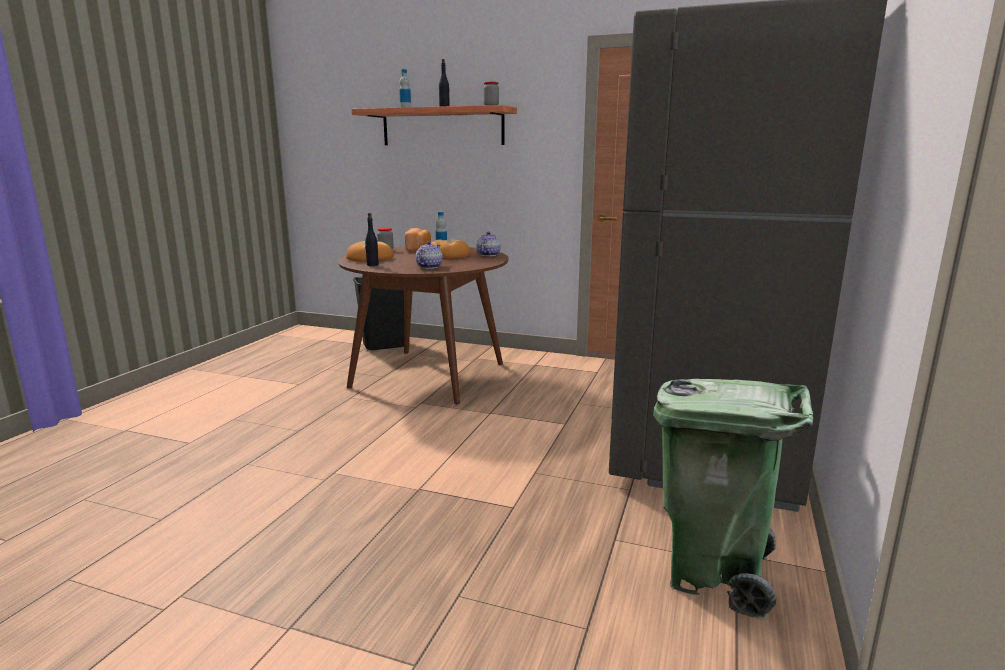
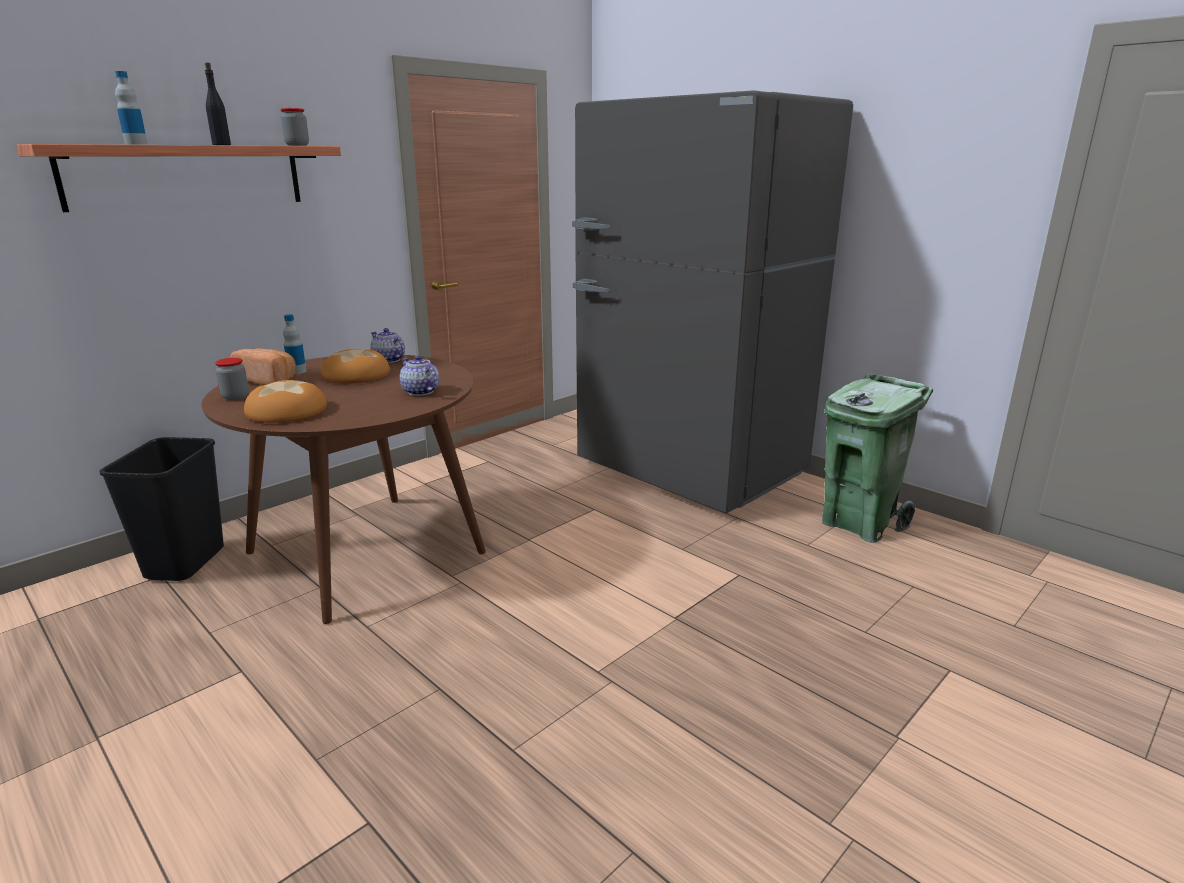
camera: 65 degrees left, 5 degrees up
(372, 265) = (349, 415): black bottle -> none

